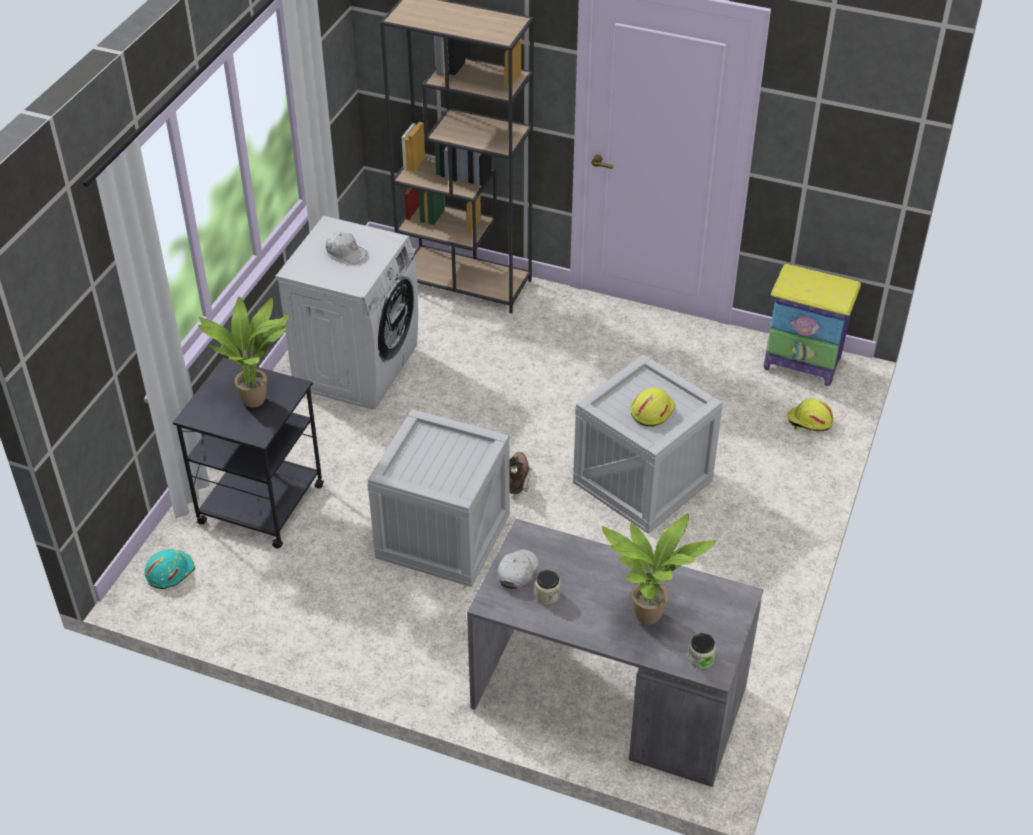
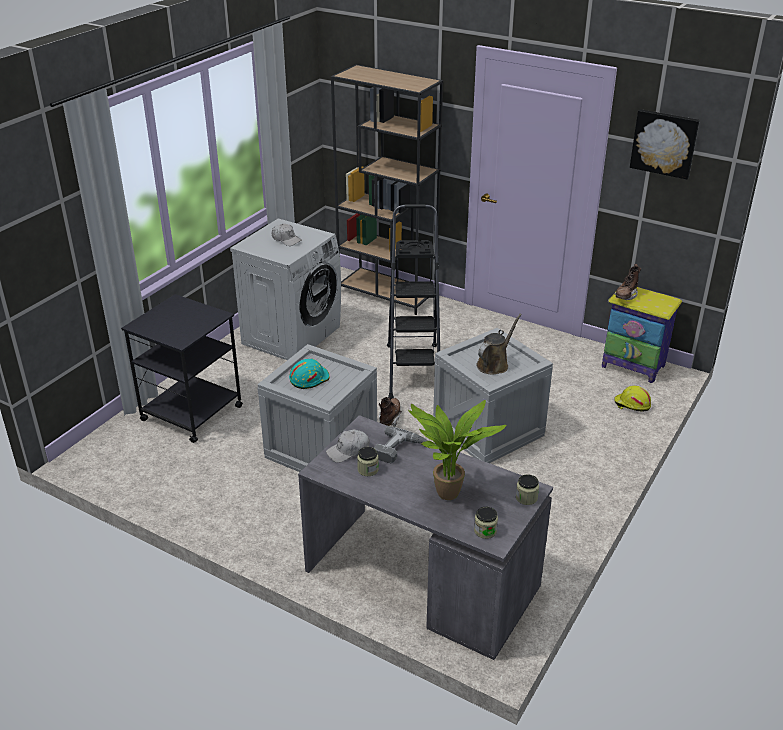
camera: 10 degrees right, 10 degrees down
(169, 571) = (107, 448): turquoise hard hat -> turquoise hard hat (309, 379)
(257, 399) = (188, 320): potted plant -> none
(517, 572) = (348, 451): white cap -> white cap turned 150 degrees counterclockwise
(529, 401) = (413, 369): none -> step ladder
(577, 563) = (399, 450): none -> power drill
(651, 411) = (494, 364): yellow hard hat -> brown watering can
(737, 609) = (526, 498): none -> jar
(792, 284) = (626, 295): none -> brown boot
(834, 100) = (664, 143): none -> picture

